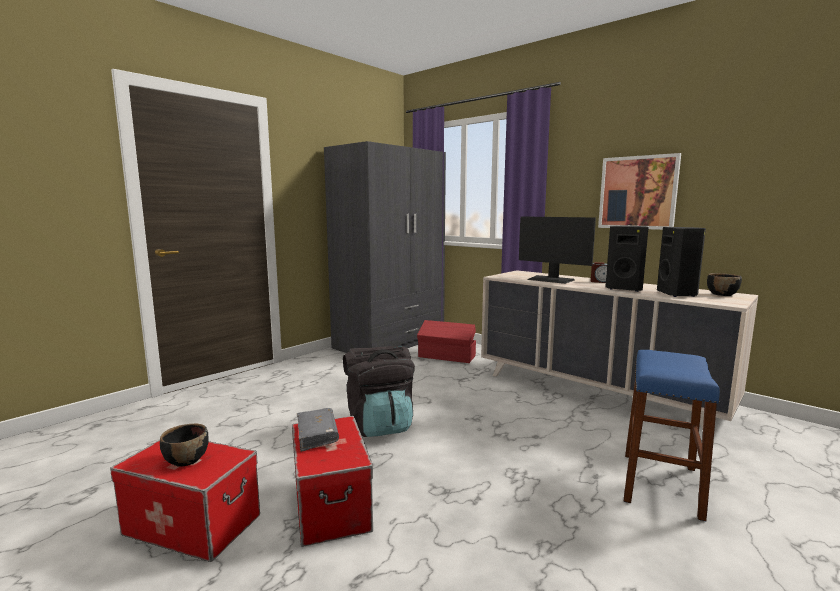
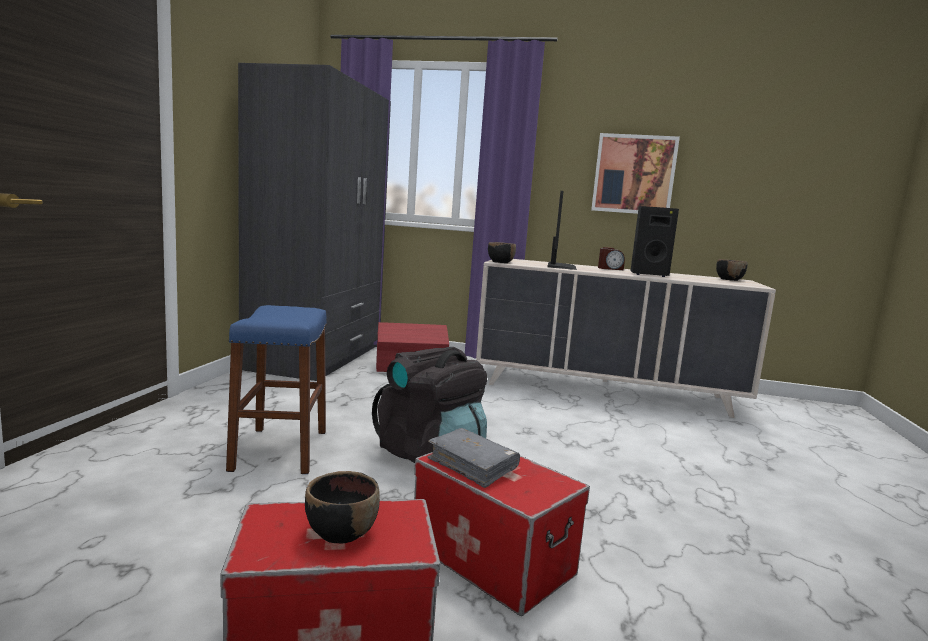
camera: 30 degrees left, 0 degrees up
(499, 276) = (500, 262): none -> black bowl
(551, 279) = (560, 266): monitor -> monitor turned 90 degrees counterclockwise
(660, 484) = (749, 463): blue stool -> blue stool (280, 450)
(678, 294) = (700, 279): black speaker -> none

